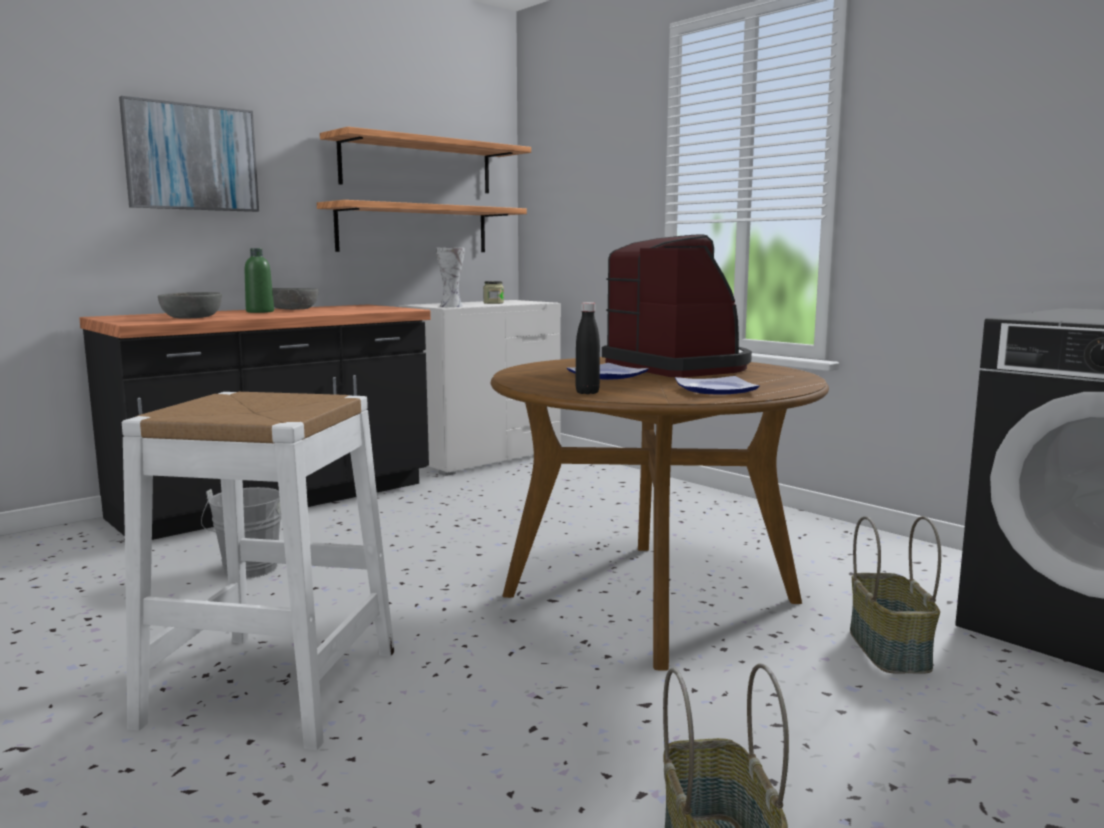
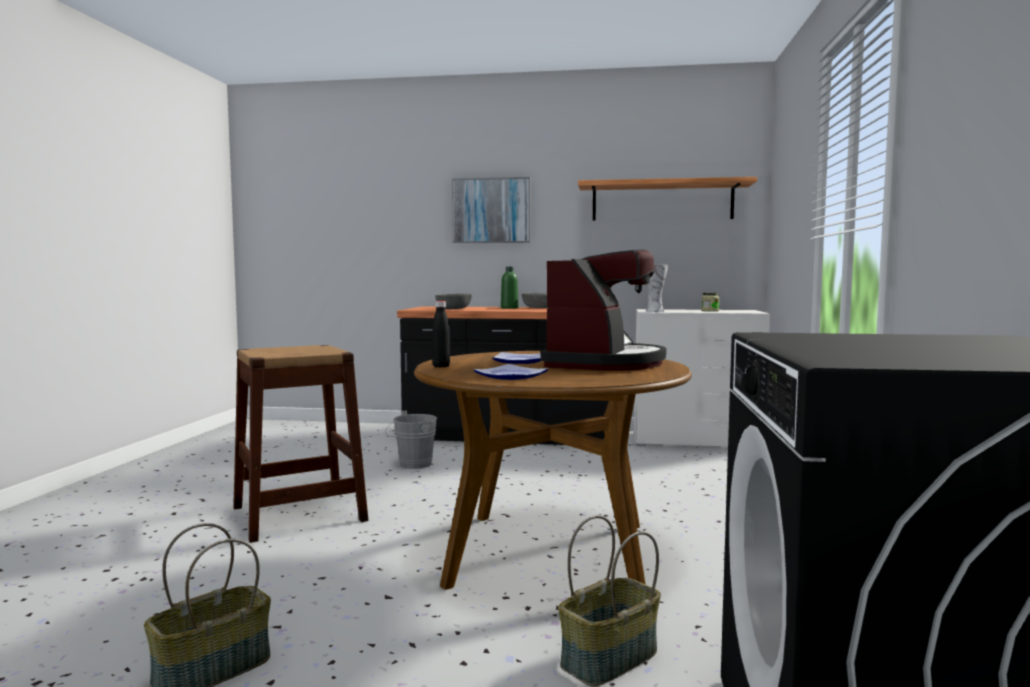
camera: 50 degrees right, 5 degrees down
(272, 686) = (299, 513): white stool -> brown stool
(414, 229) = (656, 251): shelf -> none

